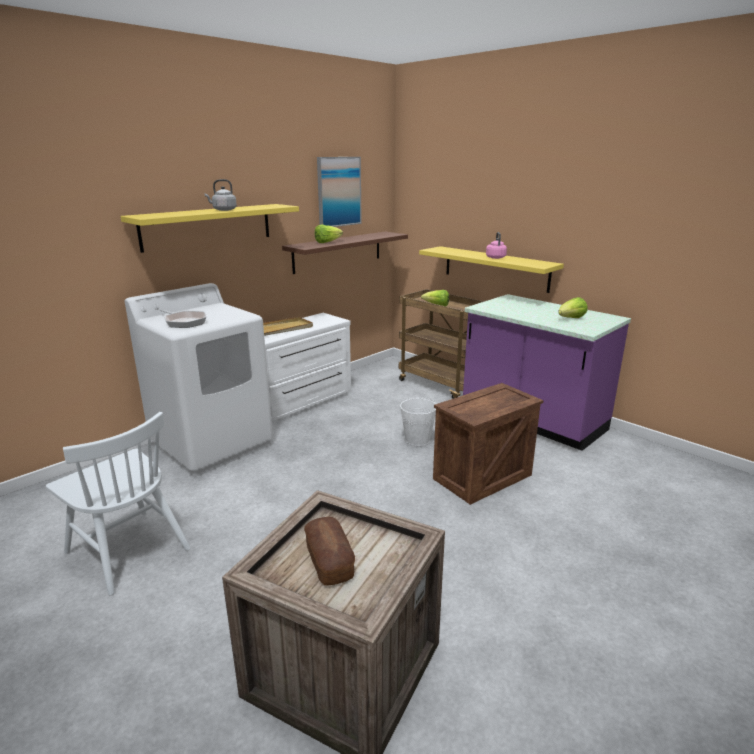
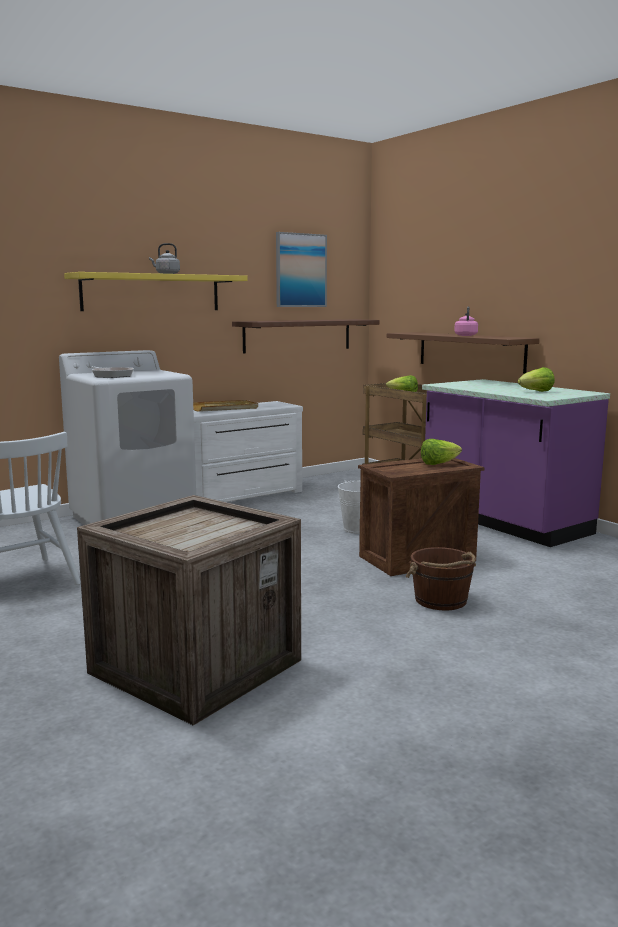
camera: 10 degrees right, 10 degrees down
(327, 242) = (282, 320): lettuce -> lettuce (439, 464)
(329, 561) = (180, 530): bread -> none
(495, 268) = (470, 351): yellow shelf -> brown shelf
(526, 535) = (441, 600): none -> brown bucket

